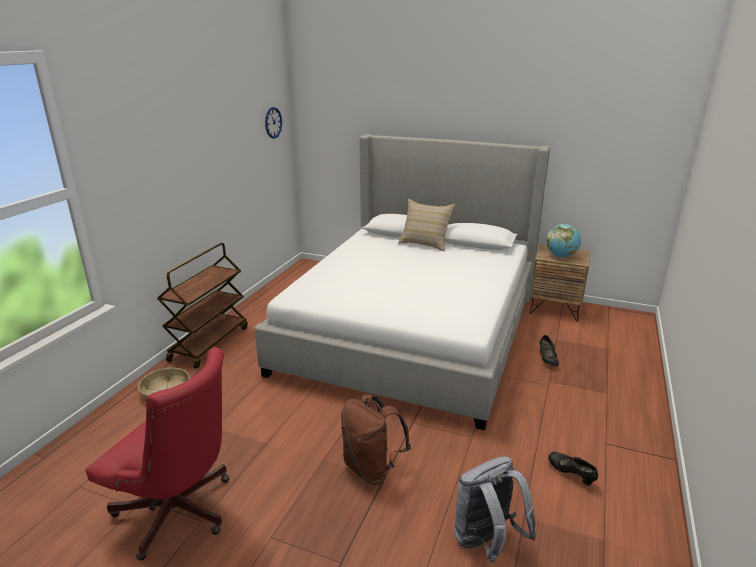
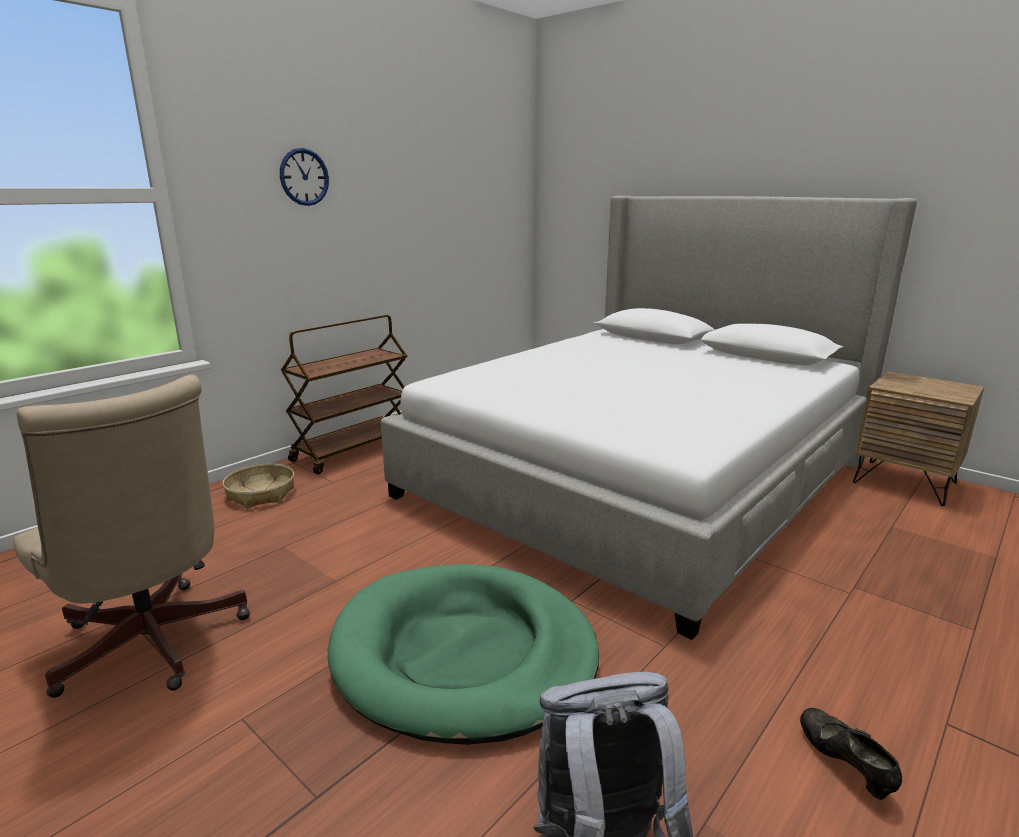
camera: 20 degrees right, 5 degrees down
(180, 514) = (152, 648): red office chair -> beige office chair
(273, 122) = (501, 180): wall clock -> wall clock (304, 177)
(372, 469) = (464, 655): brown backpack -> green dog bed
(425, 243) = (683, 349): beige pillow -> none
(547, 359) = (862, 553): black shoe -> none
(561, 256) = (921, 387): globe -> none

